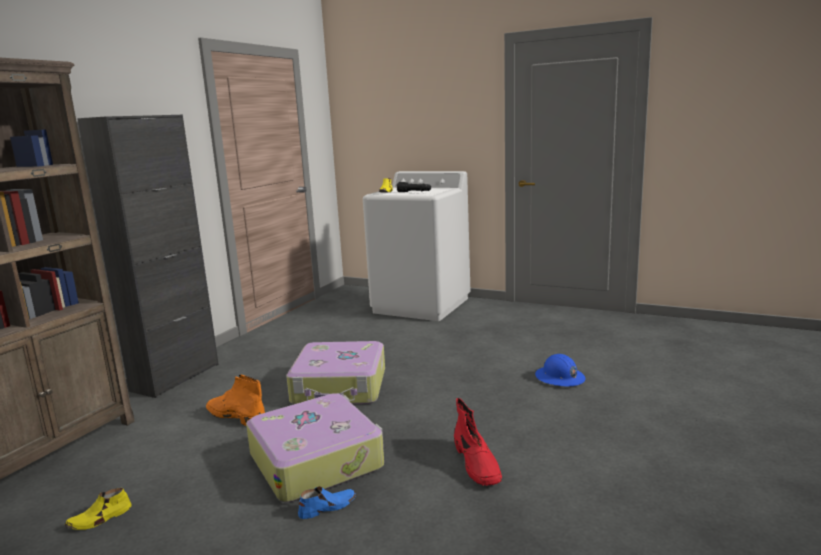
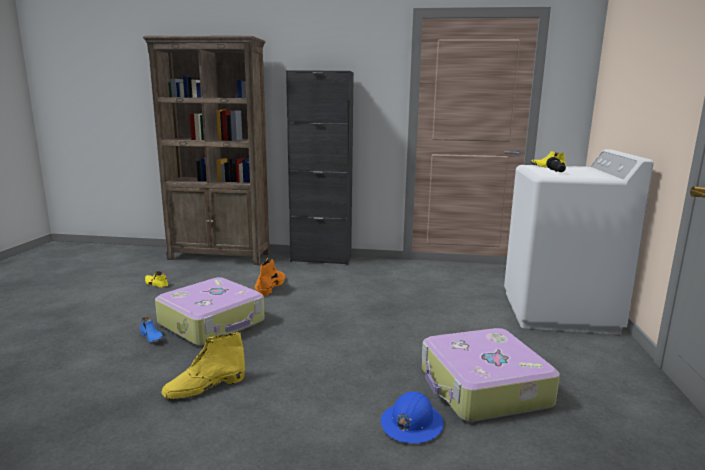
camera: 70 degrees right, 0 degrees up
(340, 387) = (329, 309): suitcase -> suitcase (483, 388)
(477, 464) = (204, 387): red boot -> yellow boot

